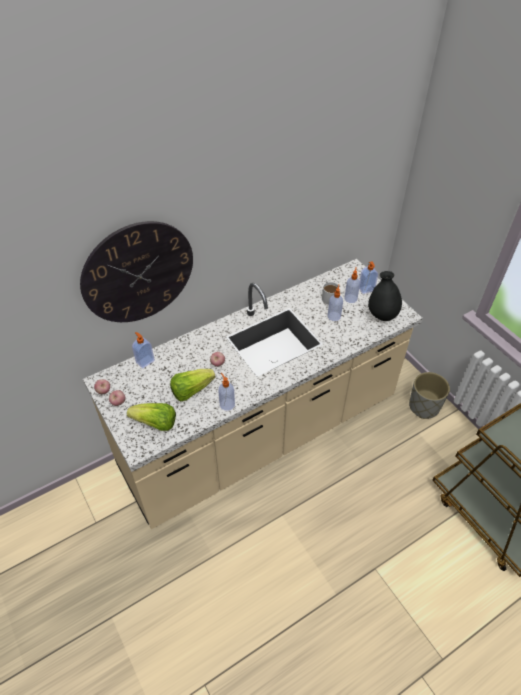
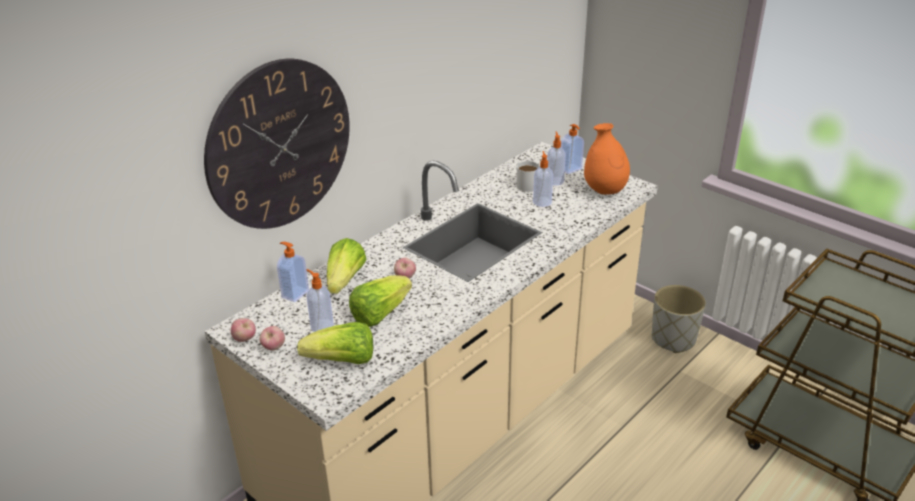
camera: 15 degrees left, 15 degrees down
(179, 357) = (345, 281): none -> lettuce
(227, 404) = (439, 319): soap dispenser -> soap dispenser (321, 325)
(382, 315) = (605, 191): black vase -> orange vase

